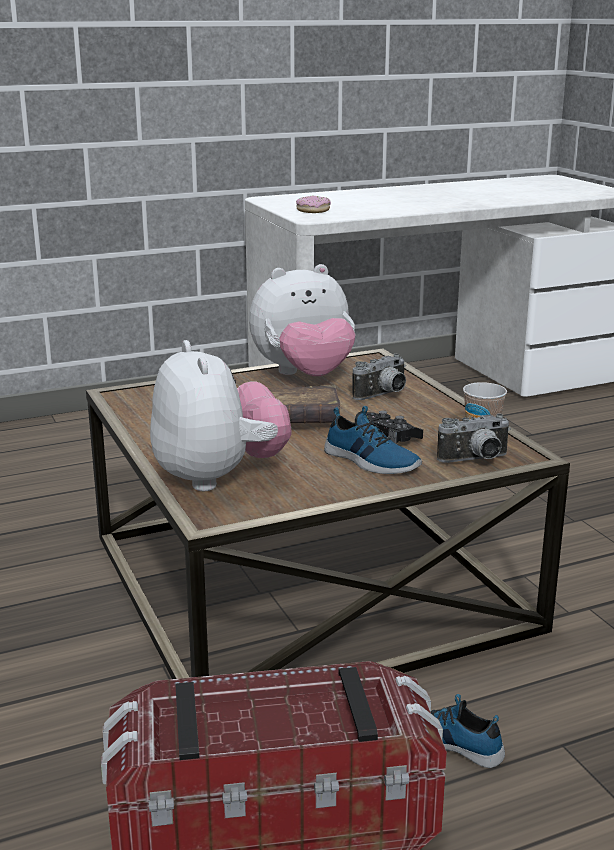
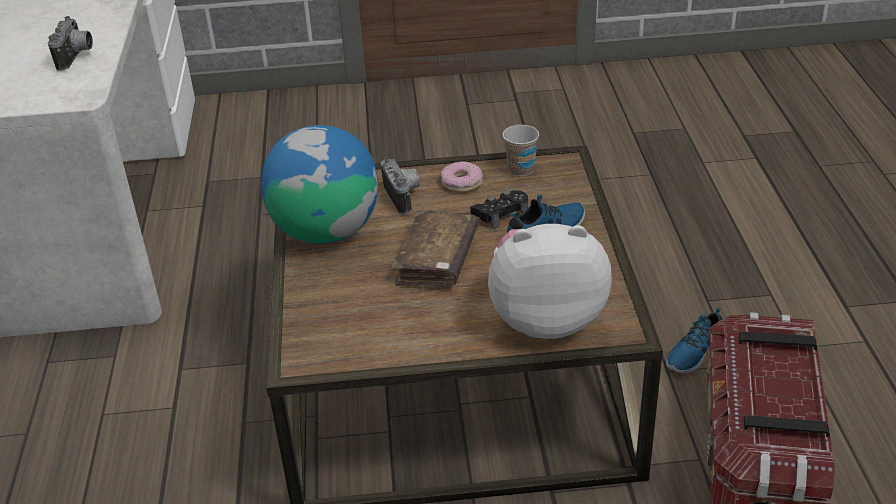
camera: 70 degrees left, 15 degrees up
(304, 375) = (326, 231): plush toy -> globe
(313, 210) = (41, 89): donut -> donut (462, 183)
(476, 460) = (568, 182): camera -> camera (77, 57)

